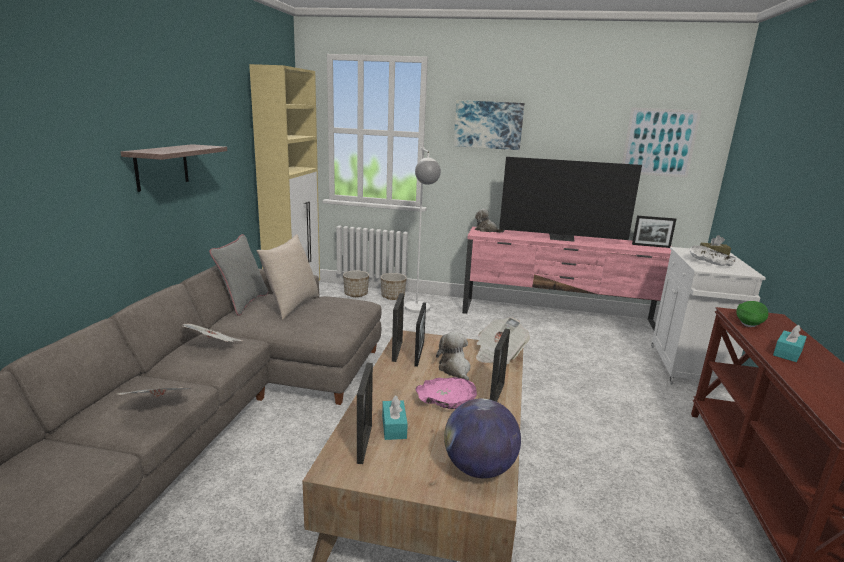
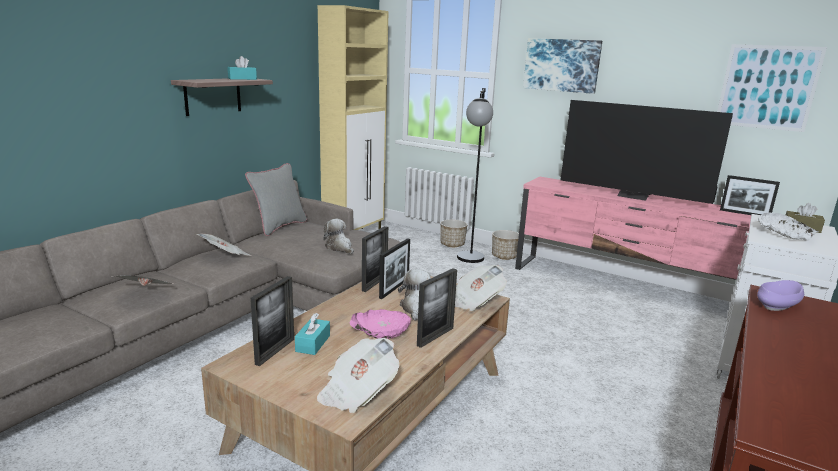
camera: 20 degrees right, 0 degrees up
(291, 305) = (317, 233): beige pillow -> none
(356, 294) = (417, 238): planter -> planter (504, 256)
(419, 311) = (469, 261): white floor lamp -> black floor lamp
(479, 469) = (357, 392): globe -> newspaper
(487, 230) = (551, 181): plush toy -> plush toy (339, 248)
(749, 322) = (777, 305): green bowl -> purple bowl
(787, 353) = (787, 343): turquoise tissue box -> turquoise tissue box (242, 79)

